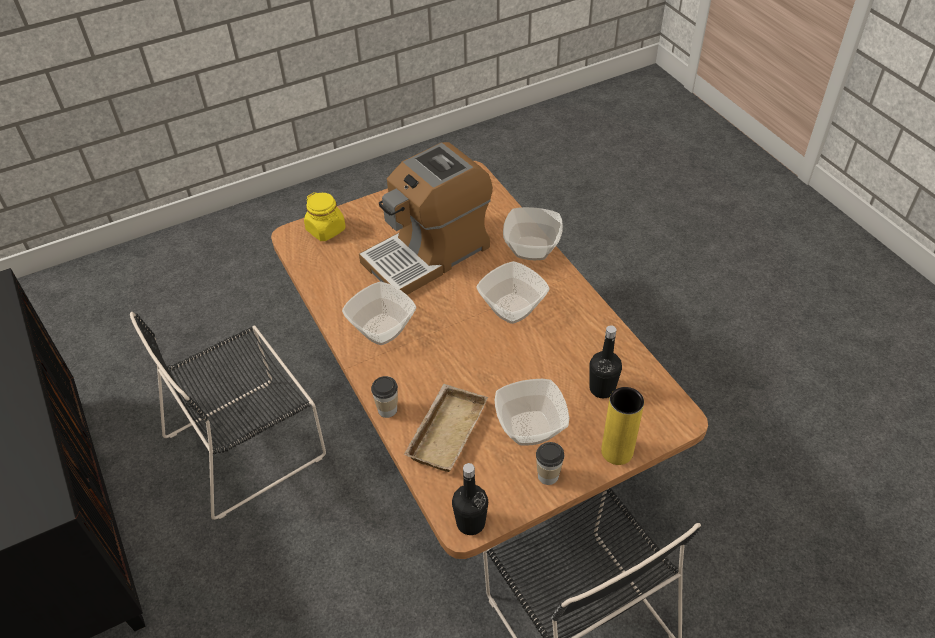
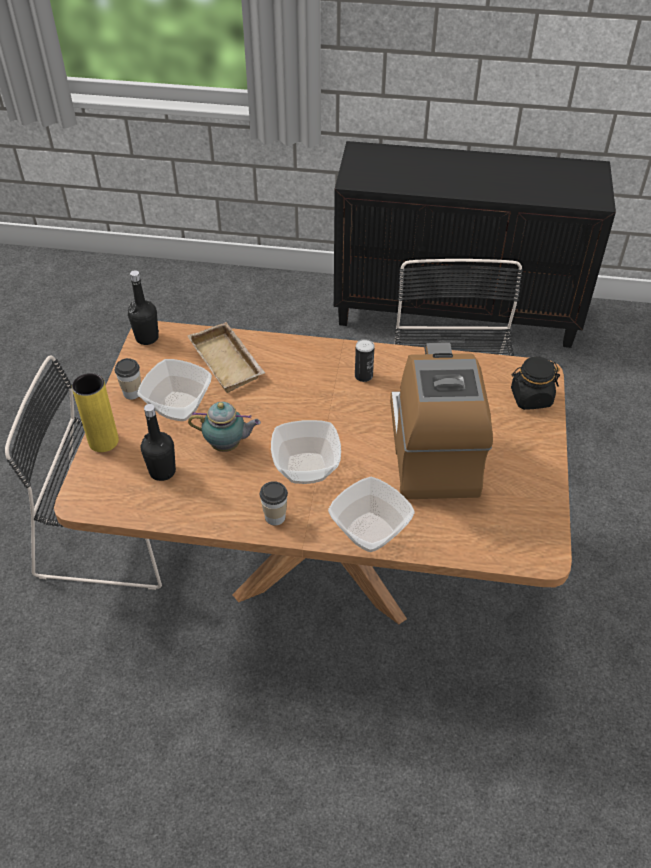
camera: 125 degrees right, 0 degrees up
(326, 230) = (530, 398): yellow jar -> black jar
(382, 330) = (363, 375): bowl -> can
(387, 409) = (280, 343): cup -> cup (275, 517)
(537, 366) = (227, 445): none -> teapot

